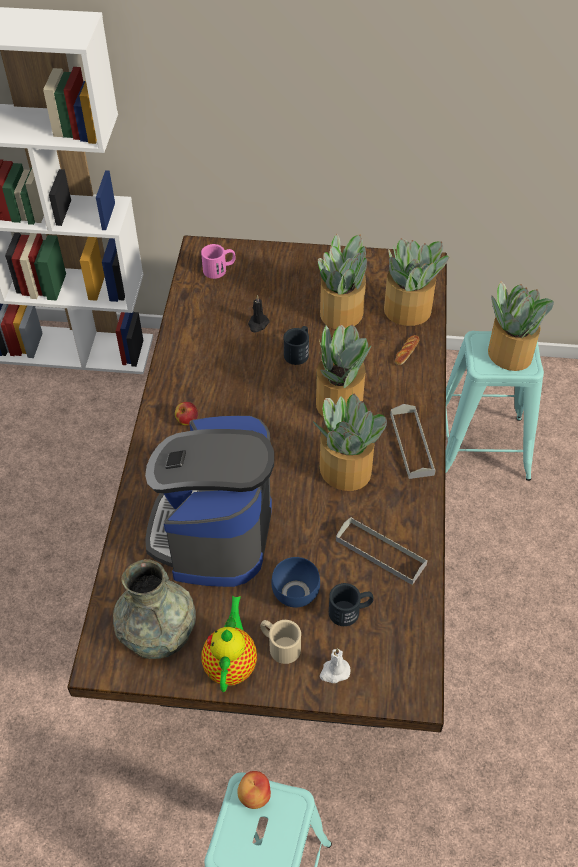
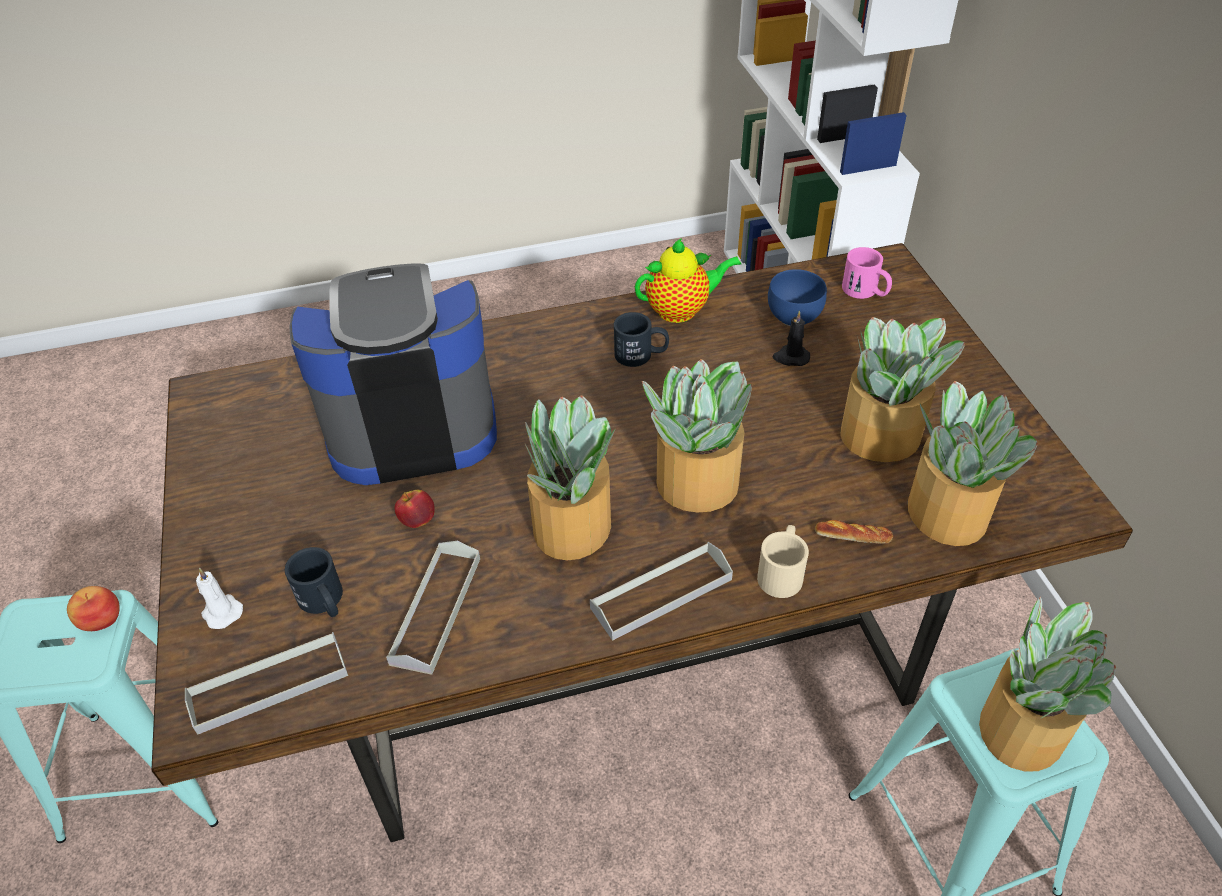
camera: 70 degrees right, 5 degrees down
(158, 631) = (253, 423): grey vase -> none
(187, 421) = (580, 346): apple -> apple (417, 520)
(231, 663) = (219, 502): teapot -> teapot (681, 310)
(279, 645) = (254, 541): beige mug -> beige mug (782, 571)
(296, 595) = (336, 535): blue bowl -> blue bowl (792, 318)
(298, 351) = (767, 412): black mug -> black mug (641, 355)
(404, 651) = (269, 685): none -> grey tray

